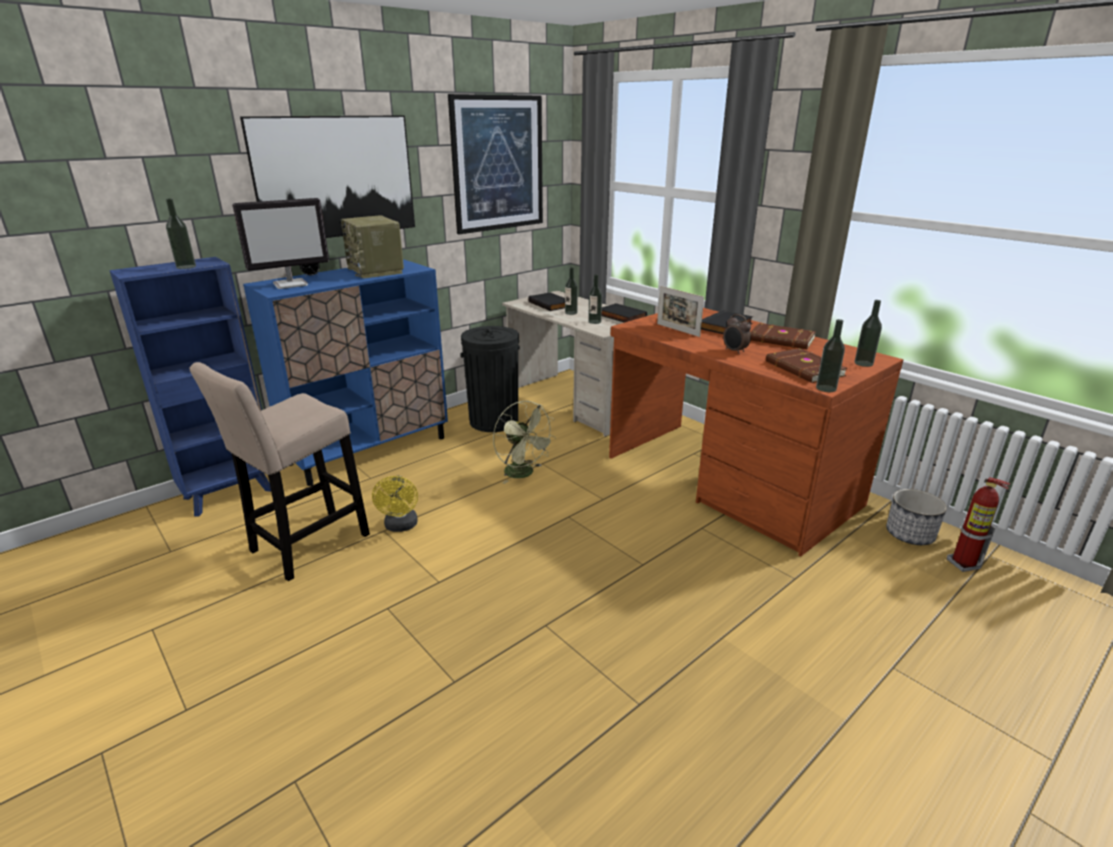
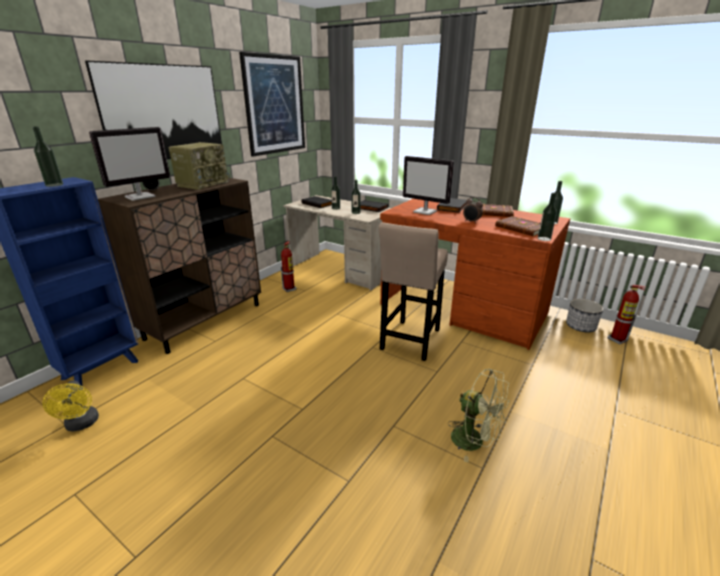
camera: 15 degrees left, 0 degrees up
(305, 546) = (184, 400): beige stool -> beige stool (409, 341)
(369, 450) = (205, 321): blue cabinet -> brown cabinet
(376, 271) = (203, 184): radio -> radio turned 105 degrees counterclockwise
(401, 526) = (255, 373): yellow fan -> yellow fan (81, 425)
(494, 421) = (289, 289): black trash can -> fire extinguisher
(524, 474) = (328, 322): green fan -> green fan (474, 441)
(677, 330) = (425, 212): picture frame -> monitor

